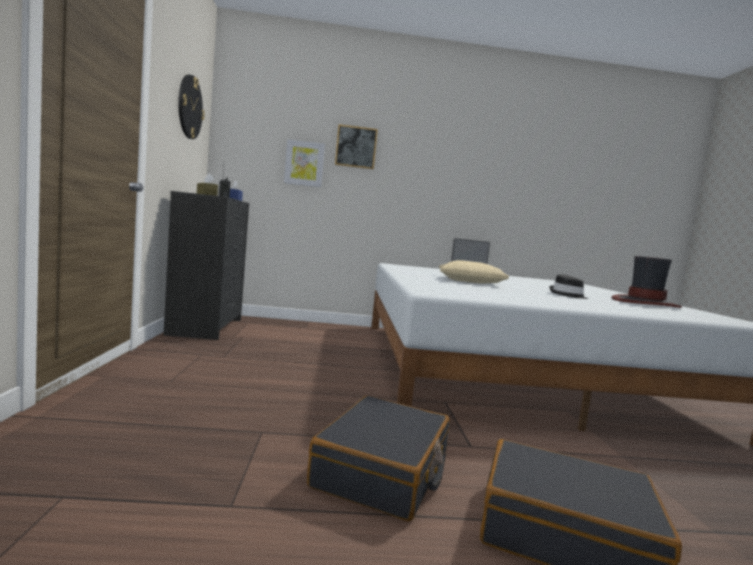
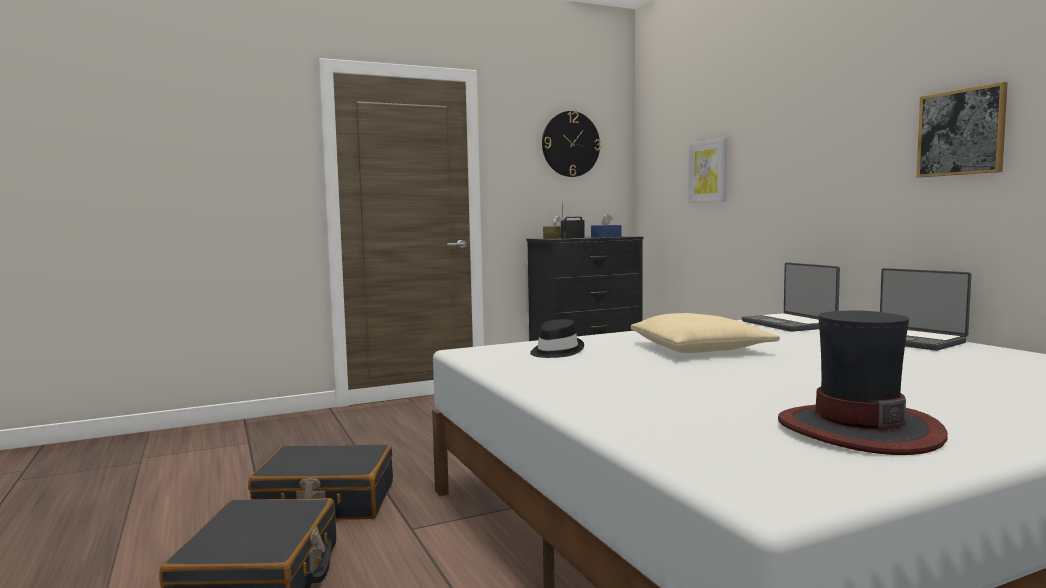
camera: 70 degrees right, 0 degrees up
(356, 147) = (760, 131): picture -> picture (961, 132)
(412, 268) = (789, 324): none -> laptop
(567, 295) = (730, 386): black hat -> black hat (555, 351)

